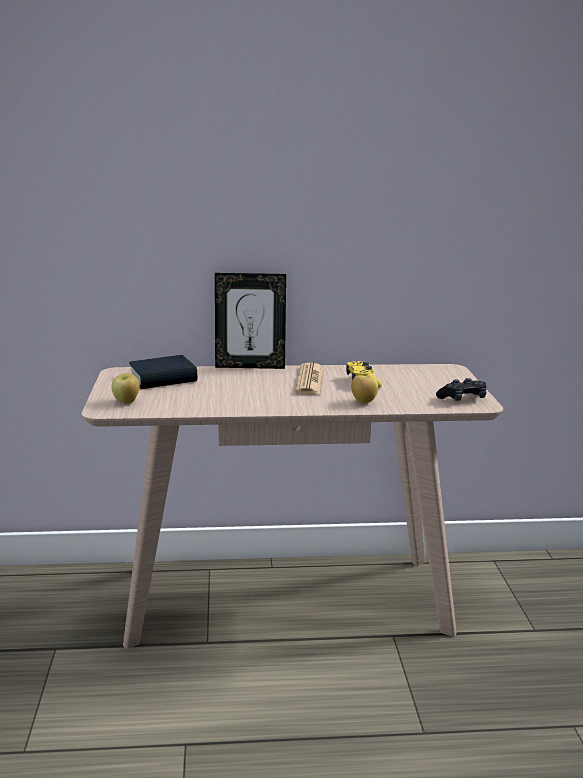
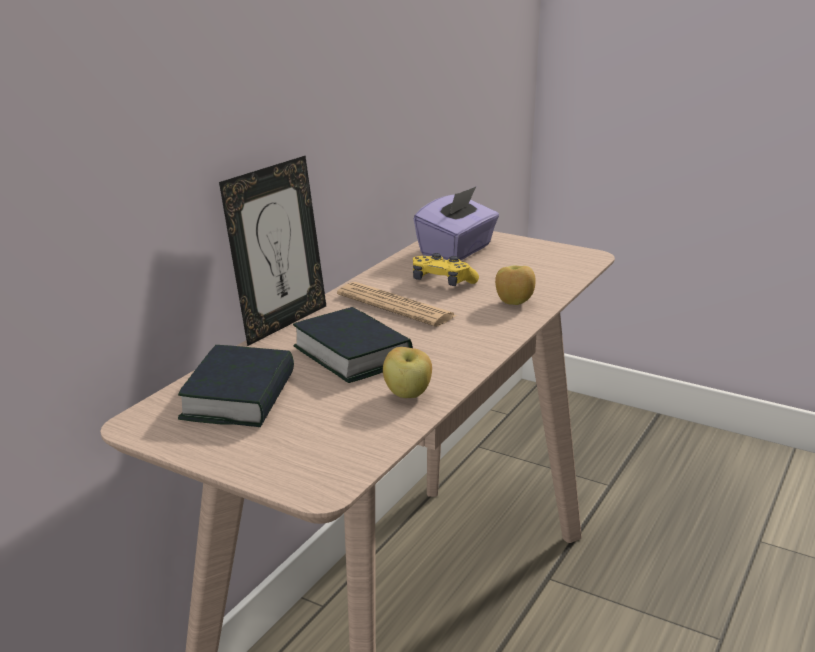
camera: 55 degrees left, 5 degrees up
(127, 402) = (306, 454): apple -> apple (407, 395)
(236, 386) = (352, 354): none -> book
(418, 375) = (457, 251): none -> purple tissue box
(462, 399) = (561, 257): black game controller -> none

